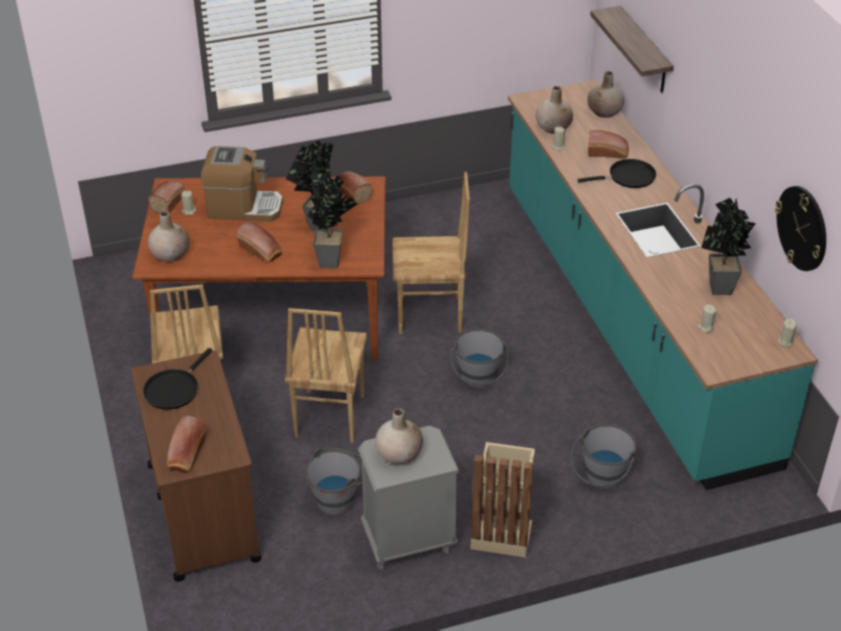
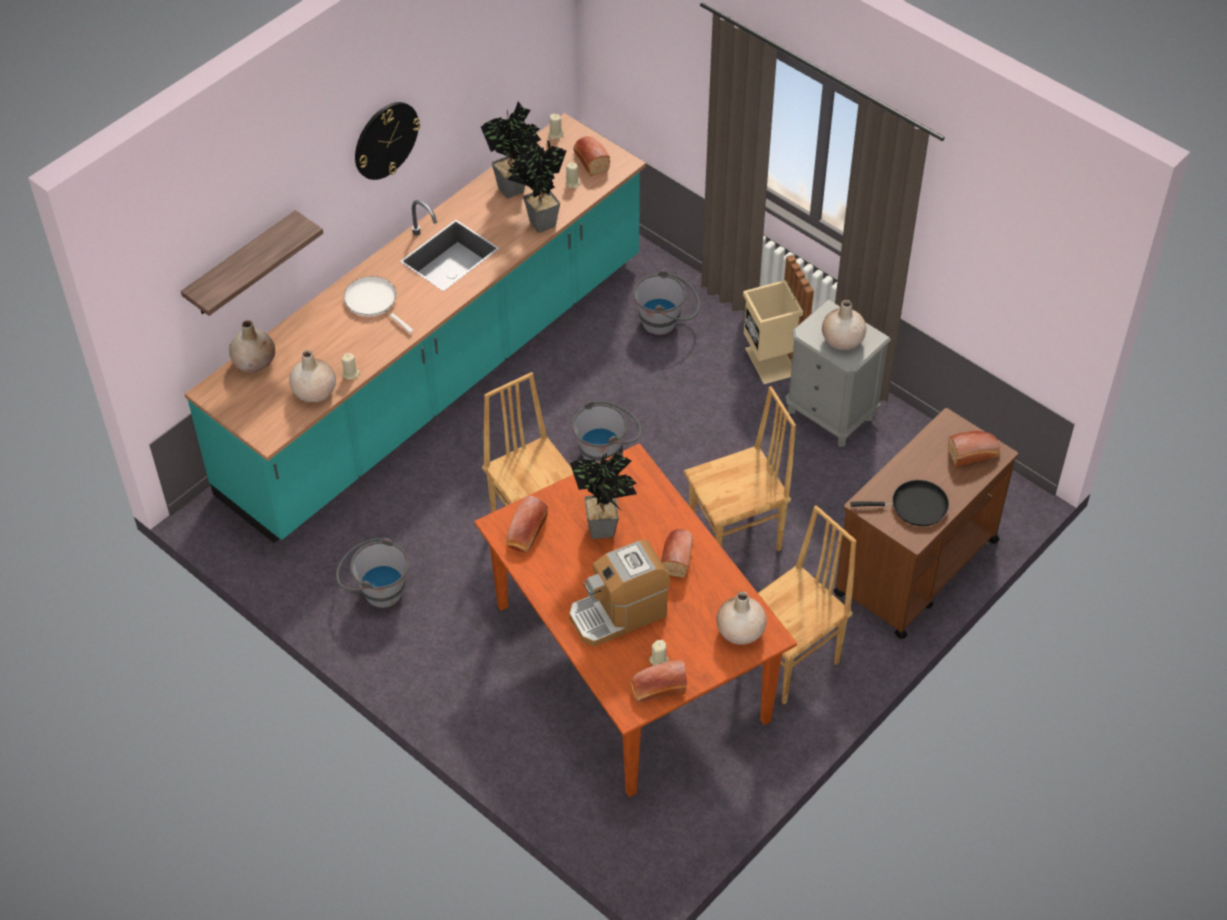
camera: 120 degrees left, 10 degrees up
(244, 208) = (618, 613): coffee machine -> coffee machine turned 90 degrees counterclockwise
(332, 259) = (647, 493): potted plant -> potted plant (537, 223)
(341, 496) = (820, 480): grey bucket -> grey bucket (375, 590)
(608, 152) = (337, 332): bread -> bread (590, 160)
(628, 177) = (373, 302): black frying pan -> white frying pan
(802, 228) = (503, 74): wall clock -> wall clock (385, 140)

